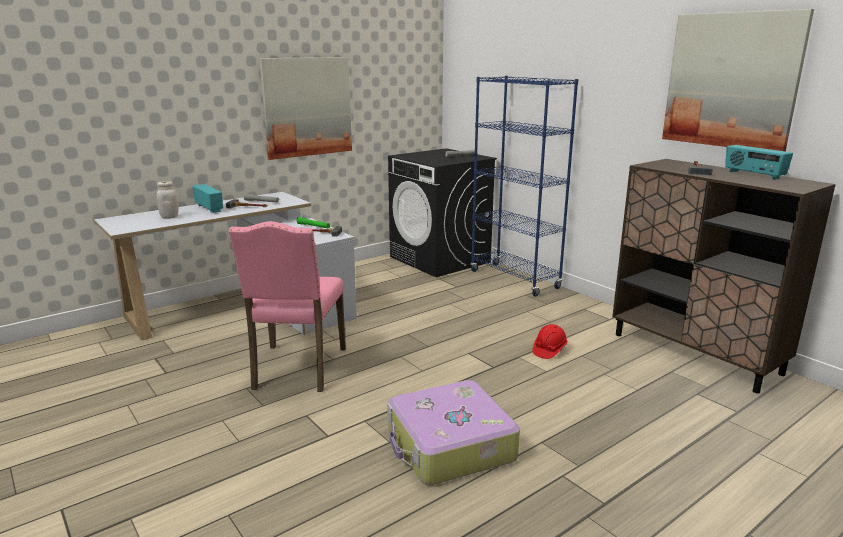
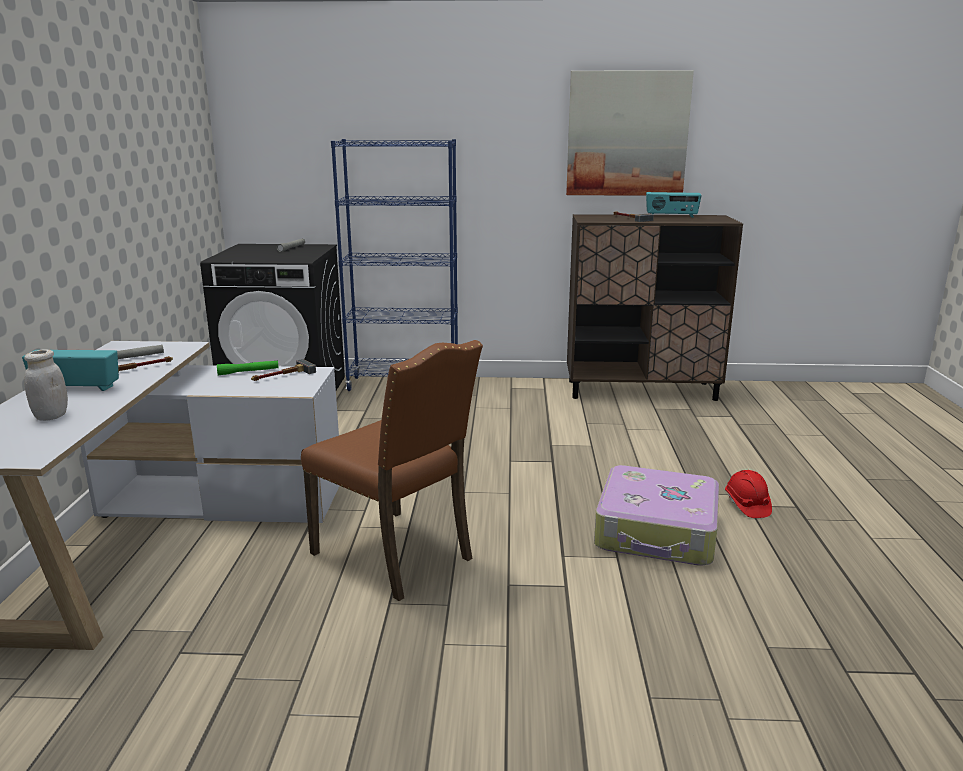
camera: 50 degrees left, 0 degrees up
(297, 369) = (396, 555): pink chair -> brown chair
(307, 107) = (114, 198): picture -> none
(549, 350) = (559, 430): red hard hat -> red hard hat (746, 505)

